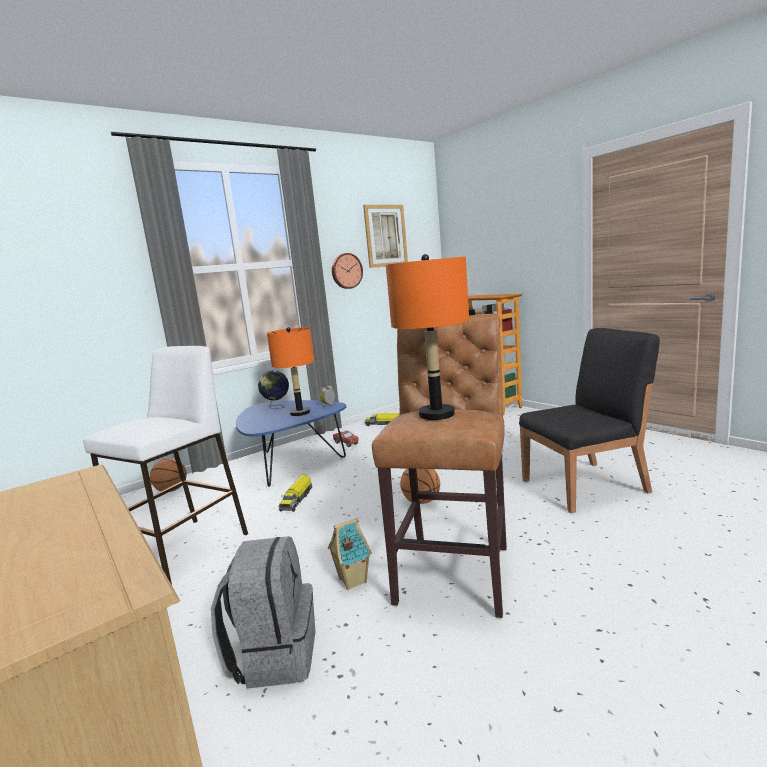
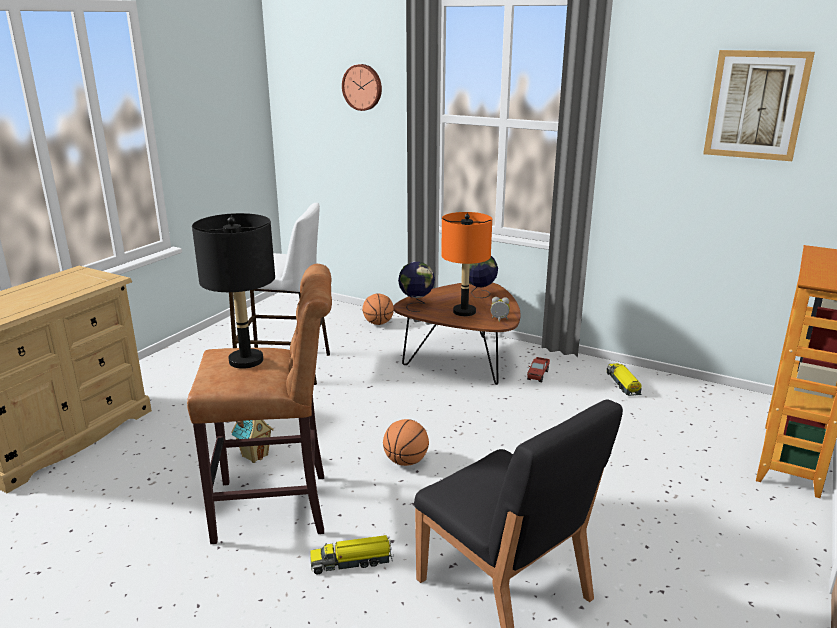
camera: 65 degrees right, 10 degrees up
(263, 426) = (416, 306): none -> globe
(274, 654) = (169, 447): grey backpack -> none
(291, 463) = (462, 359): blue coffee table -> brown coffee table
(297, 499) = (383, 388): toy truck -> toy truck (352, 562)
(346, 271) = (657, 151): wall clock -> wall clock (363, 87)
(436, 415) = (245, 361): orange table lamp -> black table lamp

